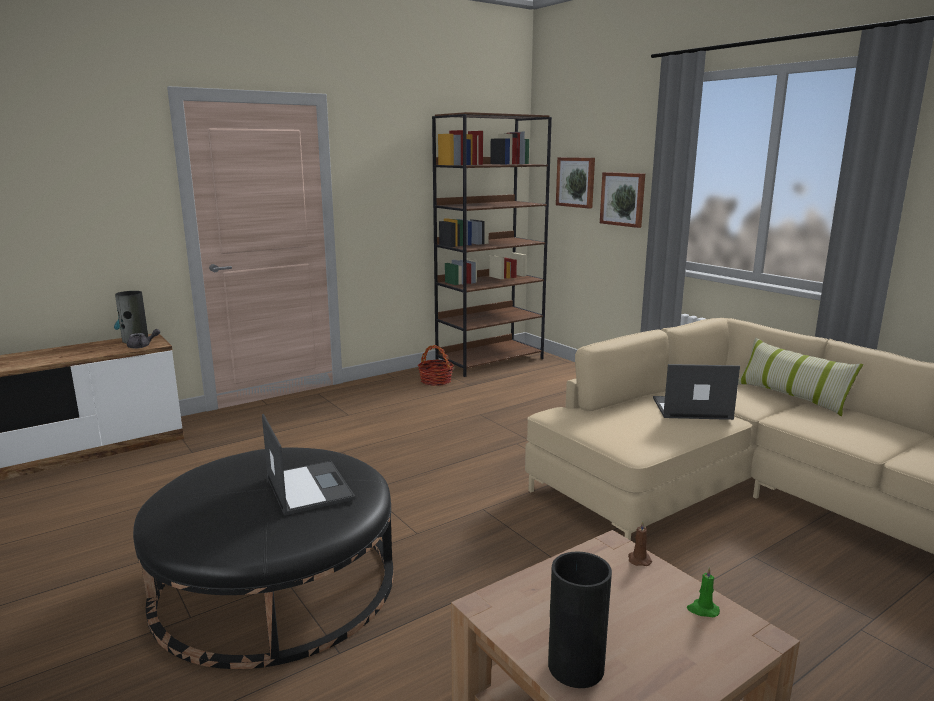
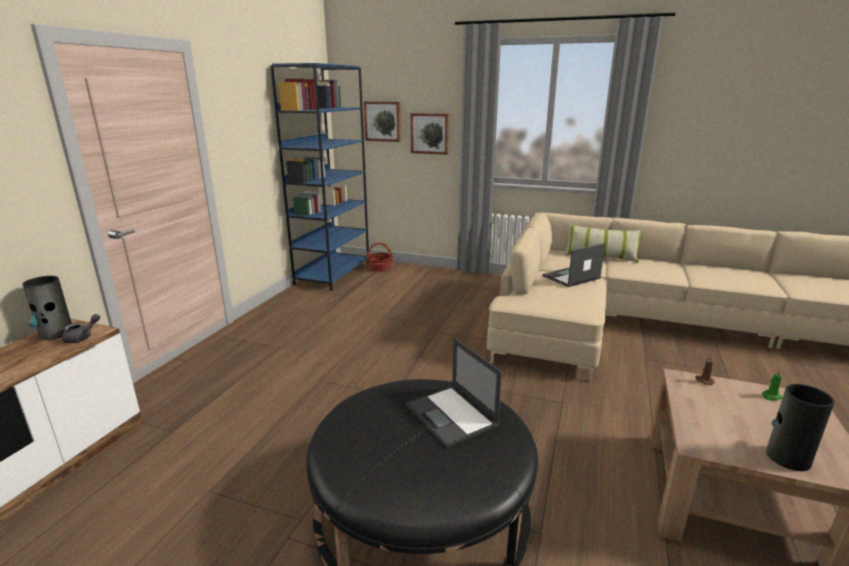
camera: 35 degrees left, 5 degrees up
(308, 487) = (452, 416): laptop -> laptop turned 150 degrees counterclockwise
(435, 381) = (313, 299): basket -> basket (380, 268)
(490, 361) = (333, 273): brown bookcase -> blue bookcase

